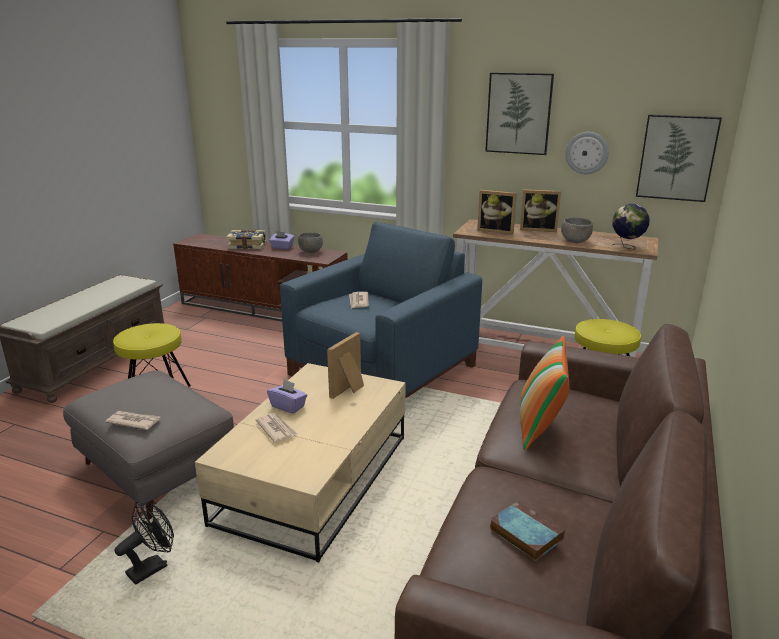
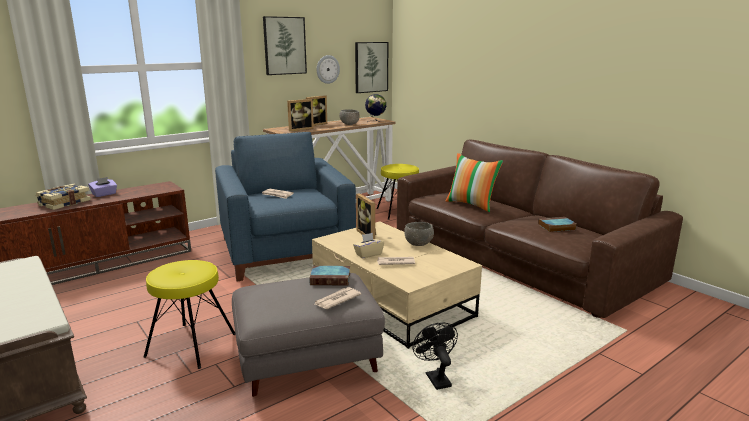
camera: 60 degrees left, 5 degrees down
(184, 403) = (331, 279): none -> book
(288, 406) = (368, 254): purple tissue box -> beige tissue box
(311, 252) = (142, 189): grey bowl -> grey bowl (419, 244)

